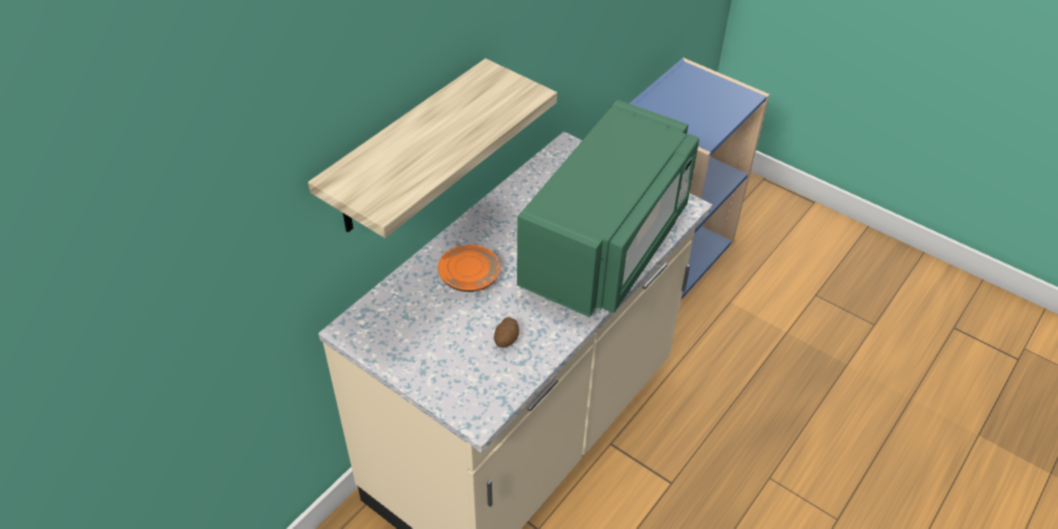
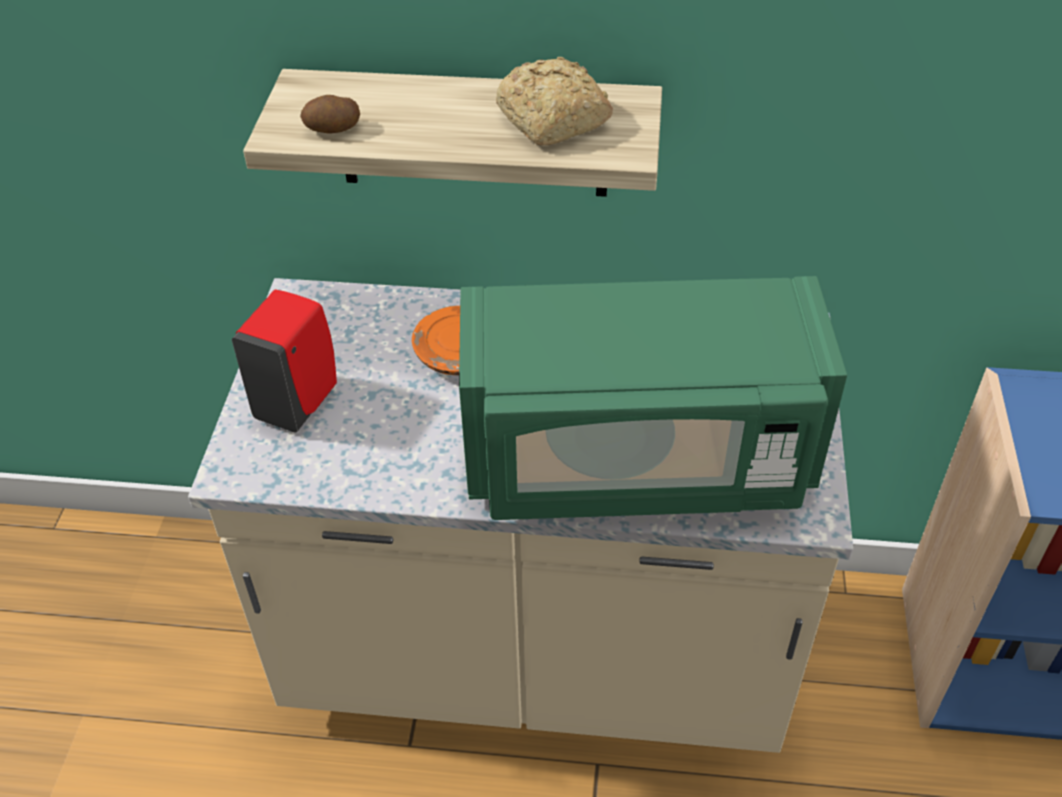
camera: 60 degrees right, 0 degrees up
(446, 363) = (299, 402): none -> red soap dispenser
(480, 104) = (552, 121): none -> bread
(507, 339) = (378, 438): potato -> potato (333, 129)

